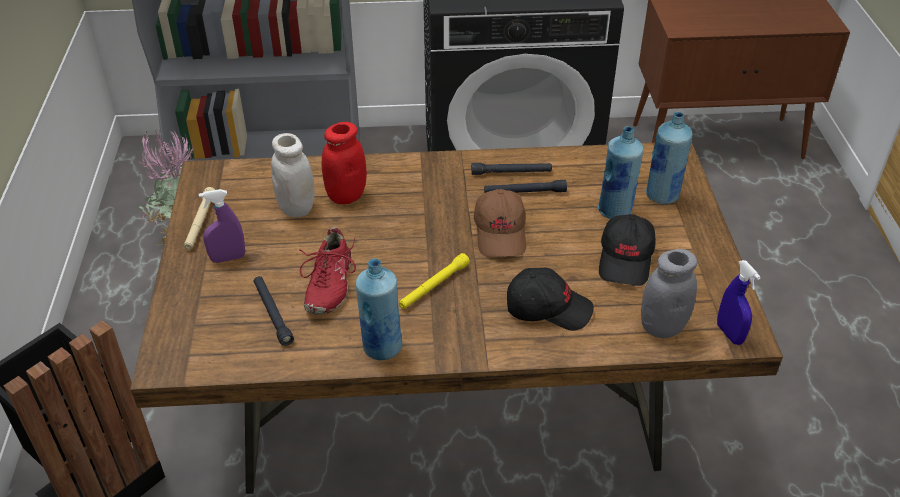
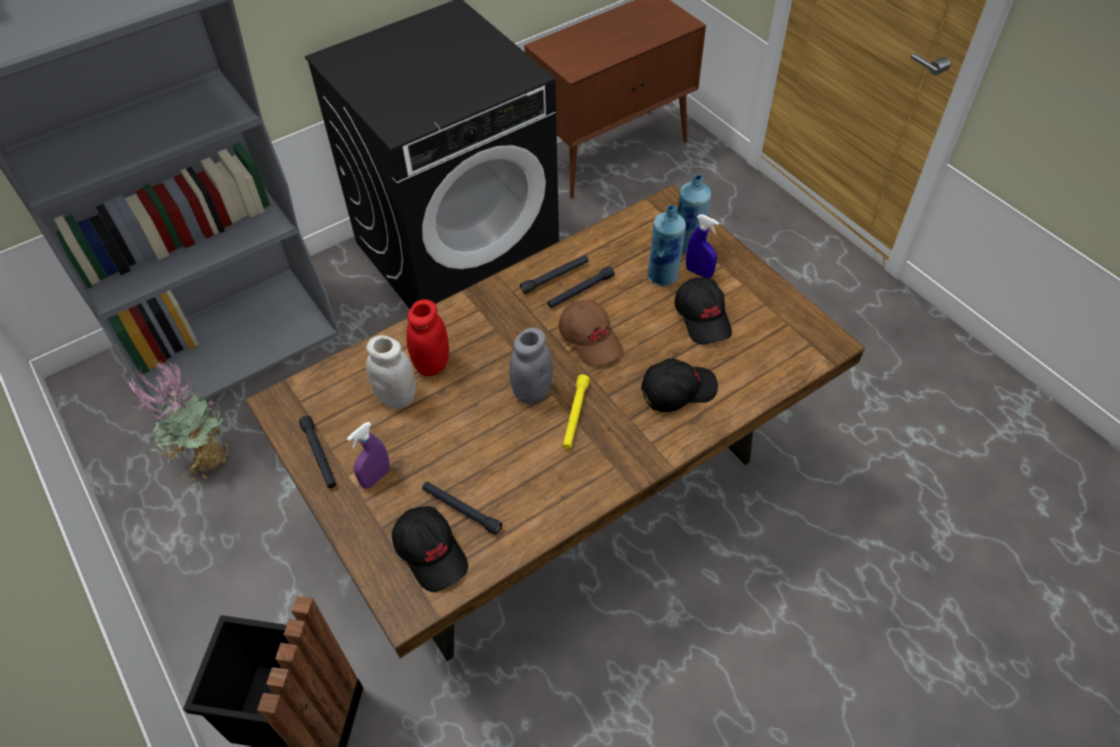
camera: 30 degrees left, 10 degrees up
(200, 223) = (319, 455): beige flashlight -> black flashlight
(221, 333) = (431, 552): none -> black cap
(328, 285) = (487, 458): red shoe -> none
(381, 347) = (577, 492): blue bottle -> none
(662, 327) = (770, 364): grey jar -> grey jar (532, 392)
(729, 334) = (819, 346): blue spray bottle -> blue spray bottle (699, 272)

